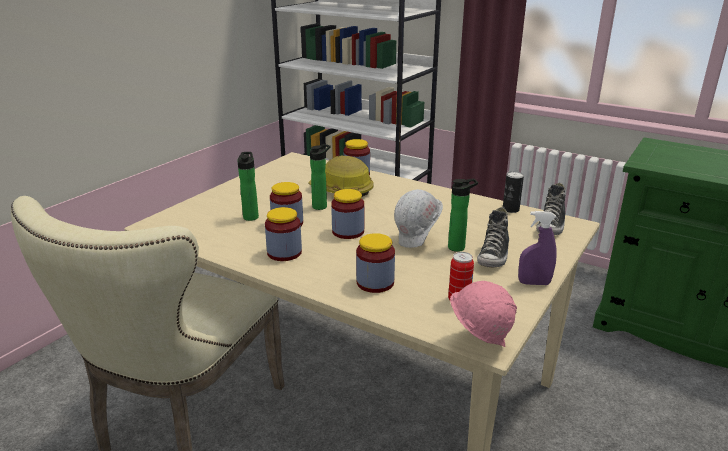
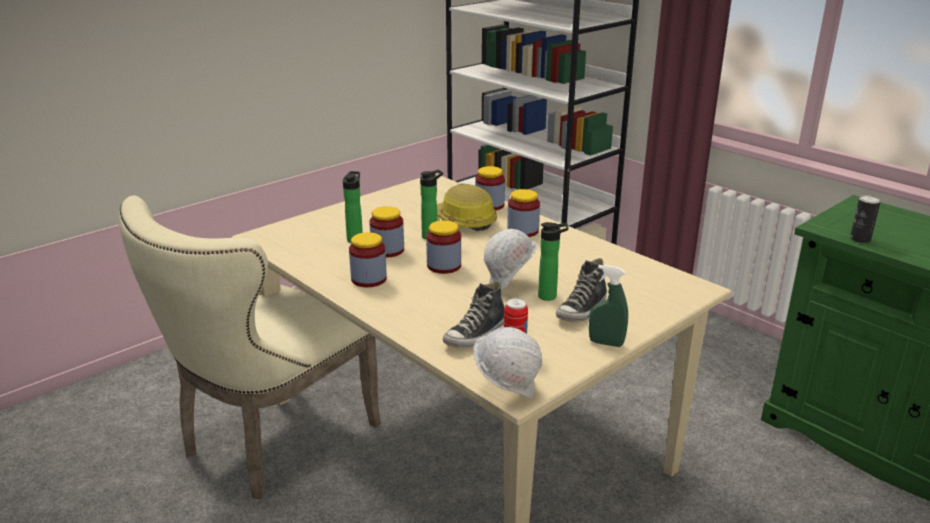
camera: 15 degrees right, 0 degrees up
(375, 283) = (441, 320): jar -> jar (523, 231)
(478, 343) = (507, 390): pink hard hat -> white hard hat
(510, 209) = (636, 263): can -> can (860, 239)
(534, 283) = (606, 343): purple spray bottle -> green spray bottle
(551, 226) = (670, 287): shoe -> shoe (476, 335)

